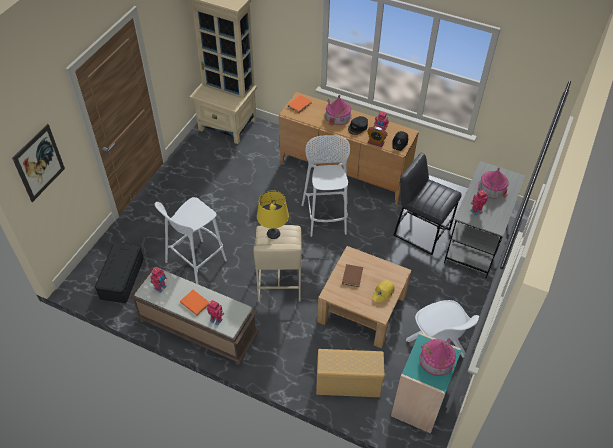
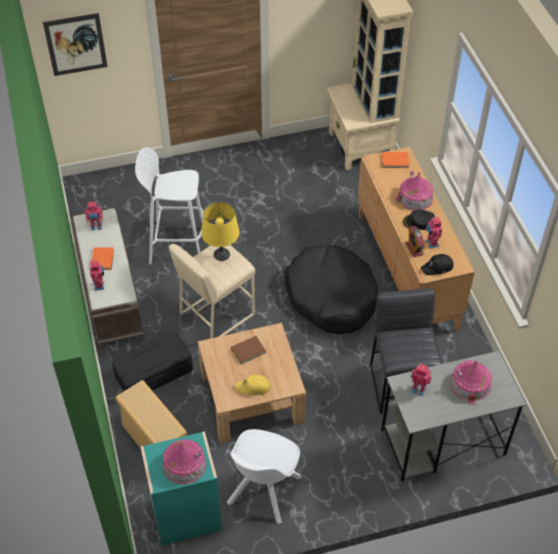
camera: 50 degrees right, 0 degrees up
(121, 278) = (111, 207): black storage box -> black storage box (154, 373)
(326, 218) = (331, 297): white stool -> black dog bed

